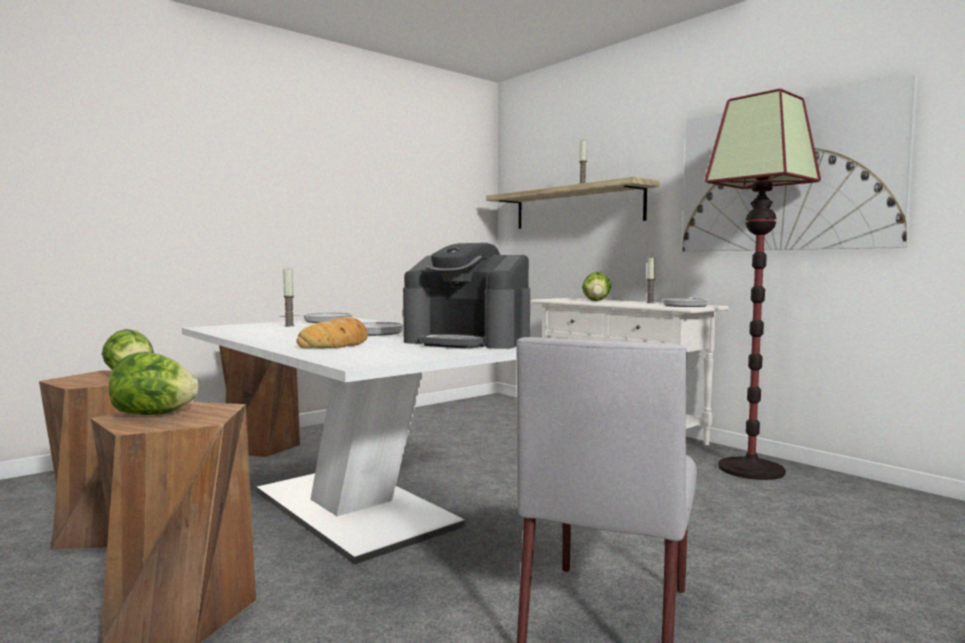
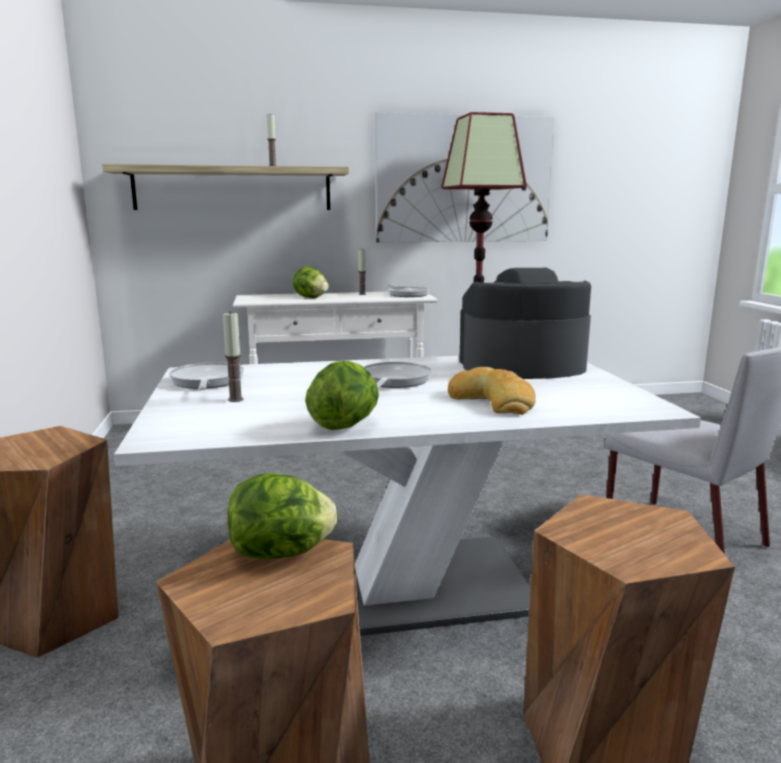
camera: 60 degrees left, 10 degrees up
(153, 414) = (626, 542): lettuce -> lettuce (345, 425)
(468, 341) = (520, 366): coffee machine -> coffee machine turned 150 degrees counterclockwise

